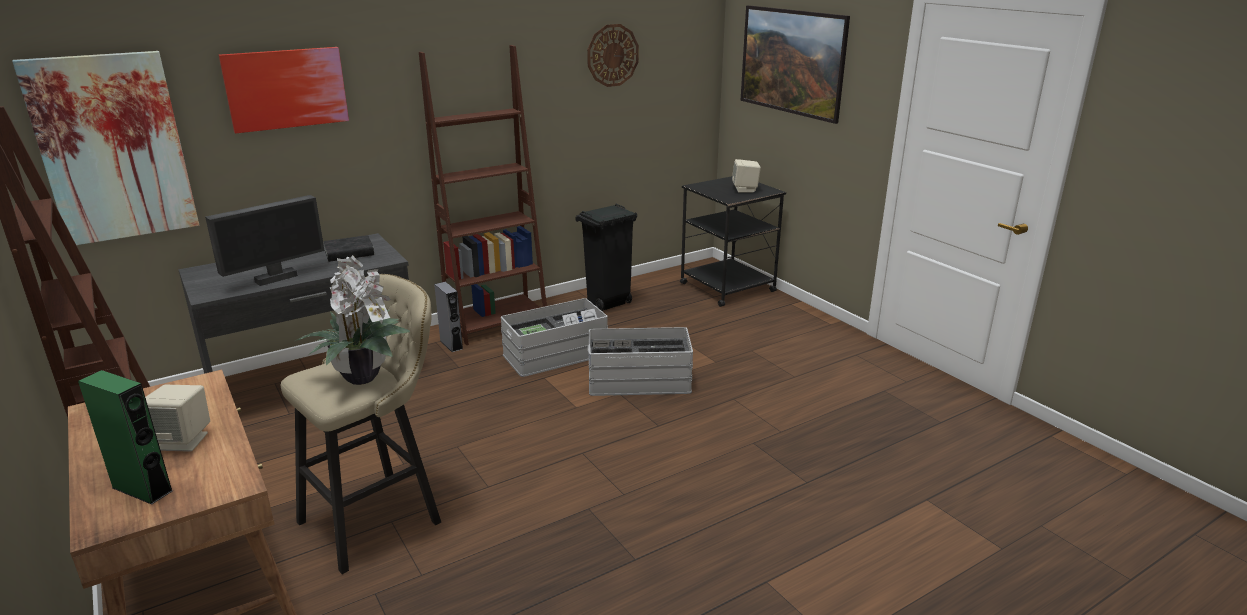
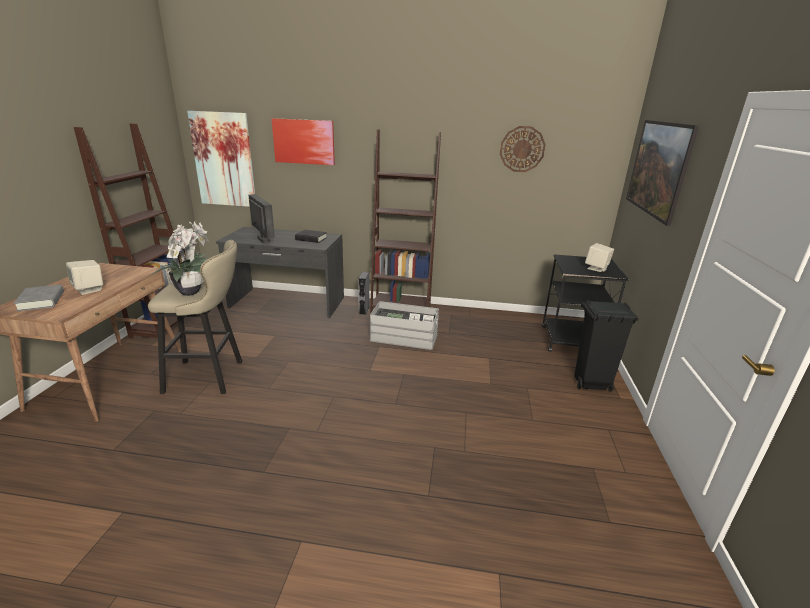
camera: 40 degrees right, 0 degrees up
(142, 489) = (41, 301): green speaker -> grey book
(275, 278) = (263, 240): monitor -> monitor turned 120 degrees counterclockwise
(607, 304) = (476, 321): black trash can -> black trash can (590, 384)
(638, 381) = (425, 372): grey storage box -> none

